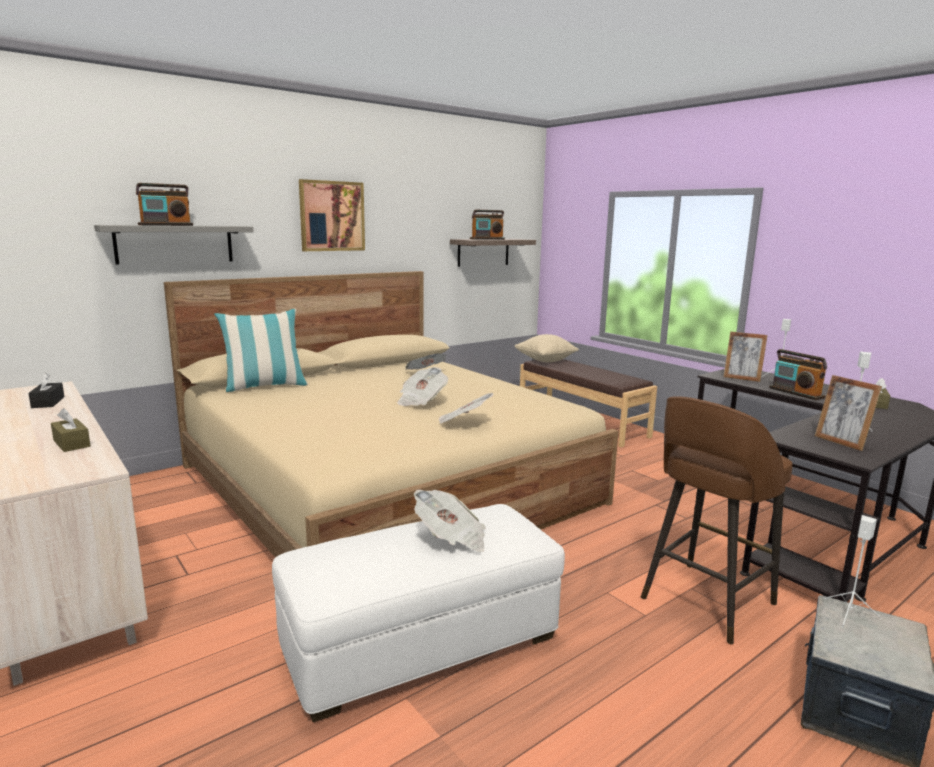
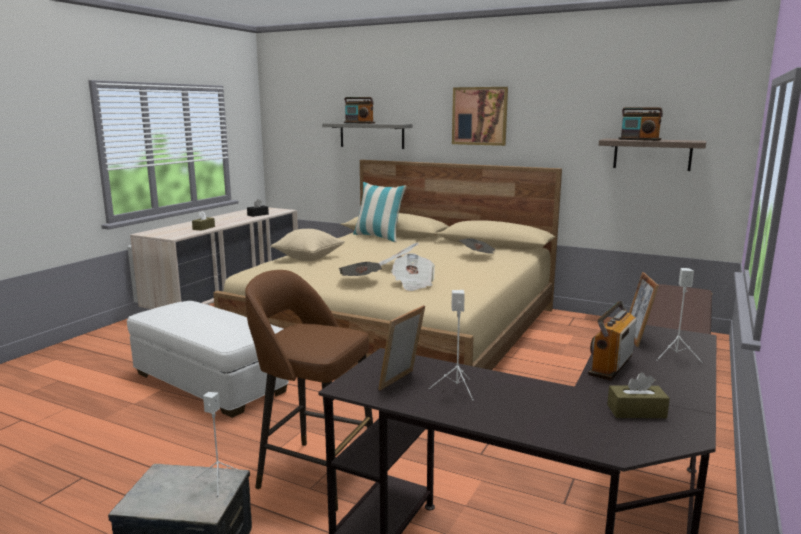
camera: 65 degrees right, 0 degrees up
(451, 538) = (216, 323): newspaper -> newspaper (413, 284)
(545, 360) = (679, 289): beige pillow -> beige pillow (308, 258)

